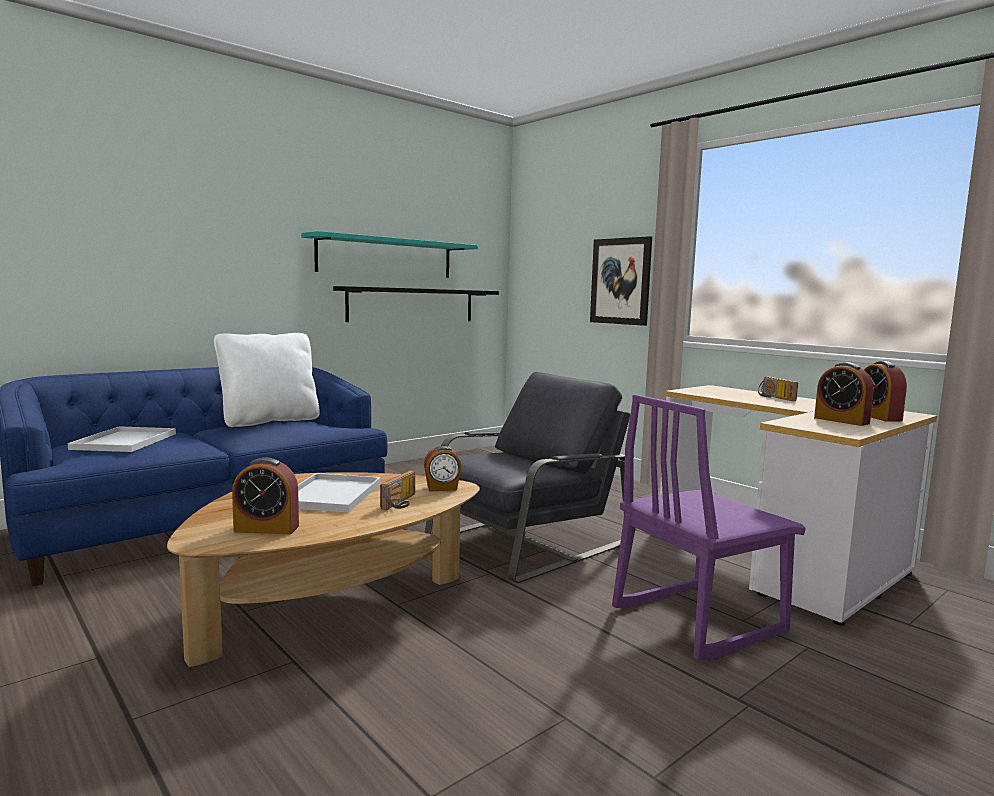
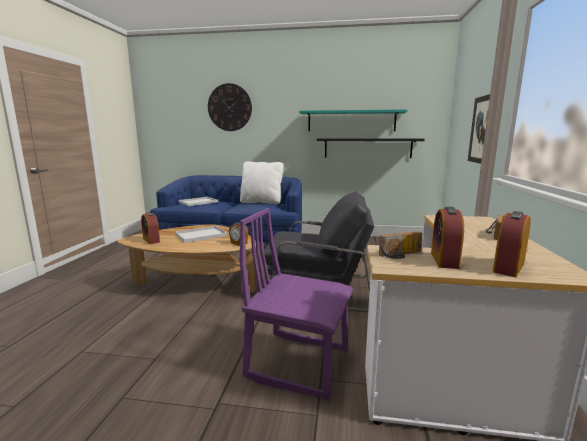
camera: 50 degrees right, 5 degrees up
(135, 207) = (229, 107): none -> wall clock
(402, 503) = (208, 244): radio -> radio (401, 255)

